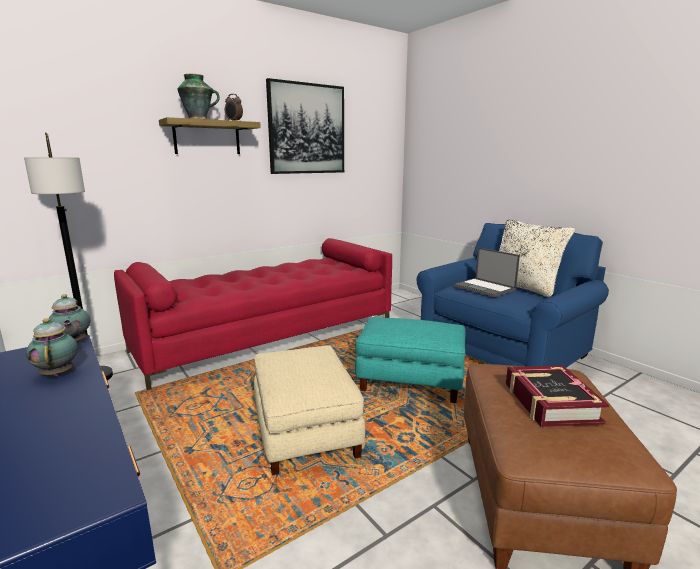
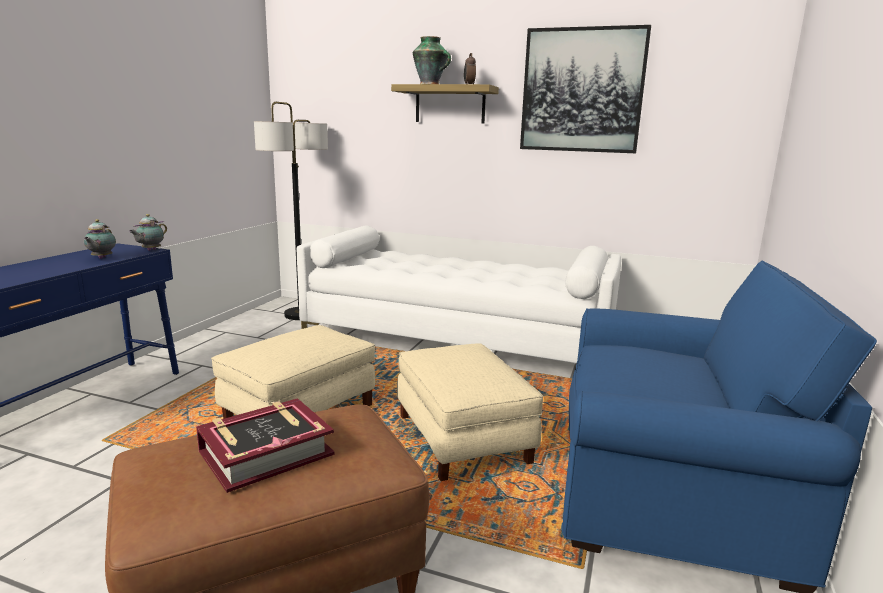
camera: 55 degrees right, 0 degrees up
(58, 373) = (101, 258): teapot -> teapot turned 150 degrees clockwise
(269, 336) = (456, 340): red sofa -> white sofa
(411, 380) = (463, 439): turquoise ottoman -> beige ottoman
(485, 288) = (627, 359): laptop -> none
(524, 289) = (712, 392): beige pillow -> none

